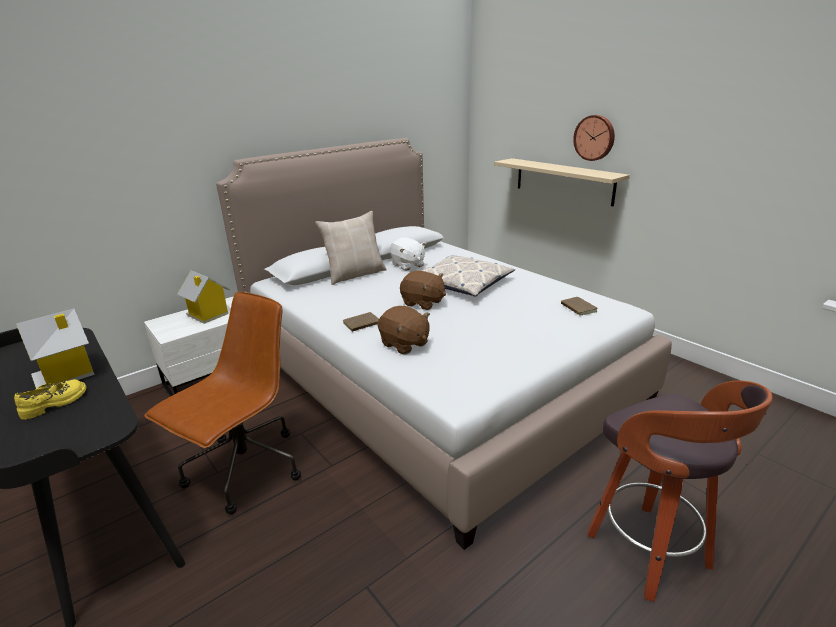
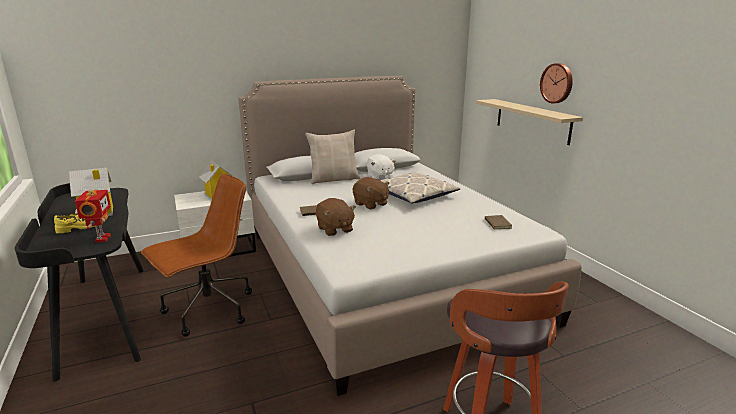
camera: 15 degrees right, 5 degrees down
(103, 416) = (101, 238): none -> toy robot

